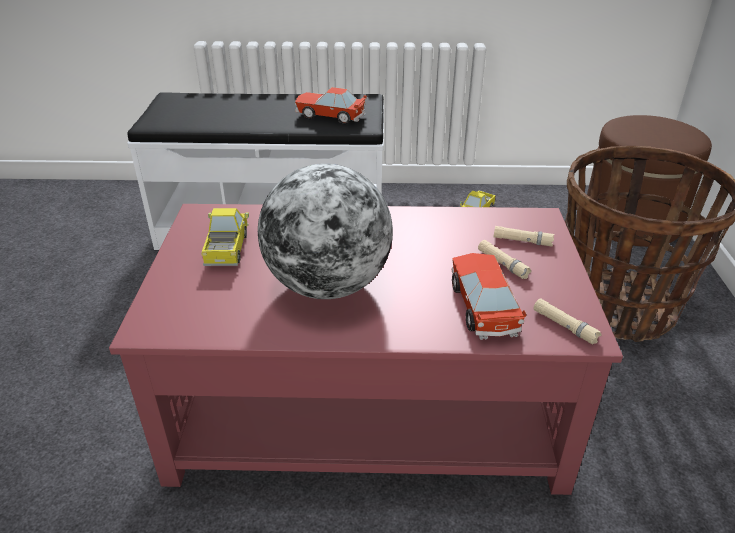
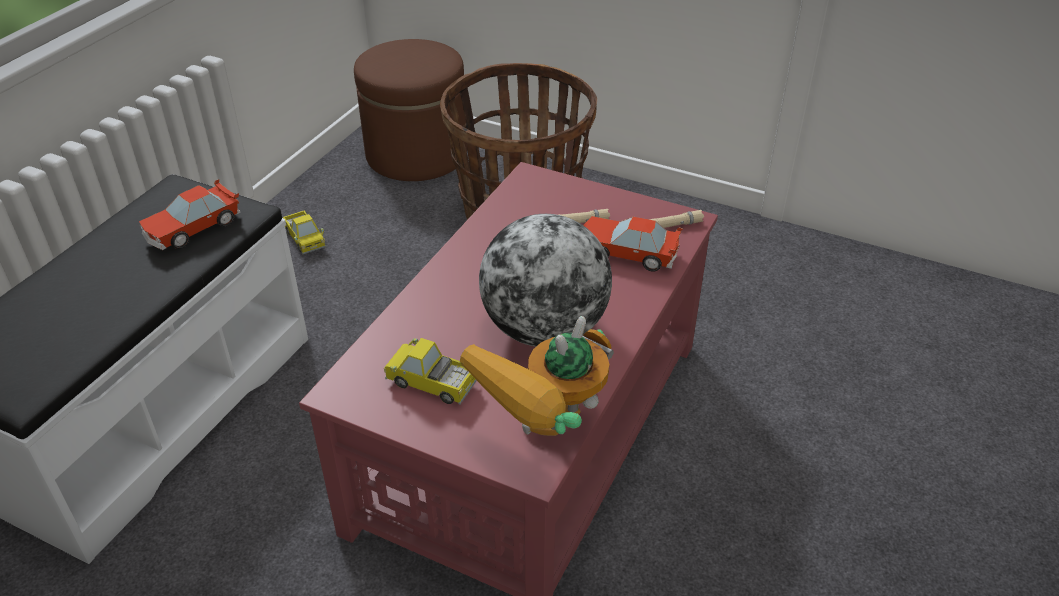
camera: 65 degrees left, 5 degrees up
(179, 326) = (546, 443): none -> toy robot
(522, 241) = (556, 199): beige flashlight -> none

